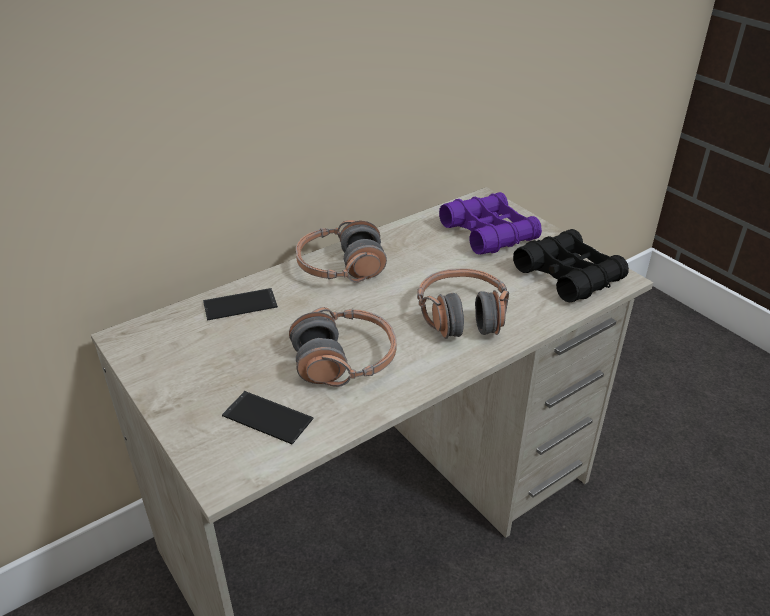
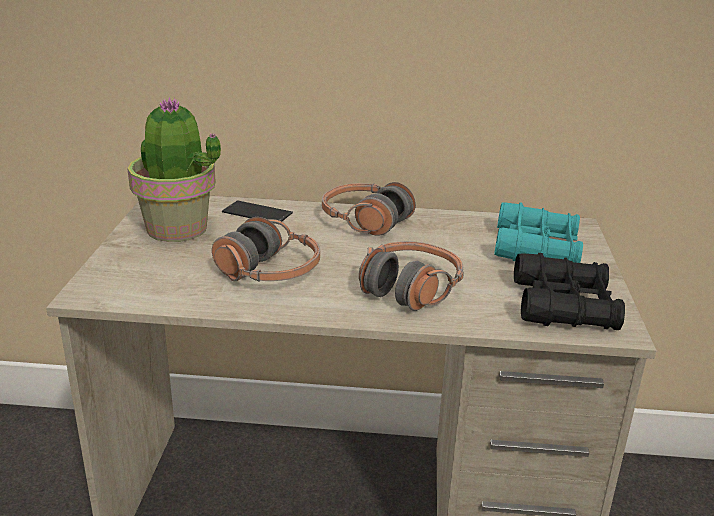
camera: 40 degrees right, 10 degrees down
(195, 361) = (177, 229): none -> potted plant
(267, 417) = (165, 278): phone -> none
(489, 233) = (536, 248): purple binoculars -> turquoise binoculars

